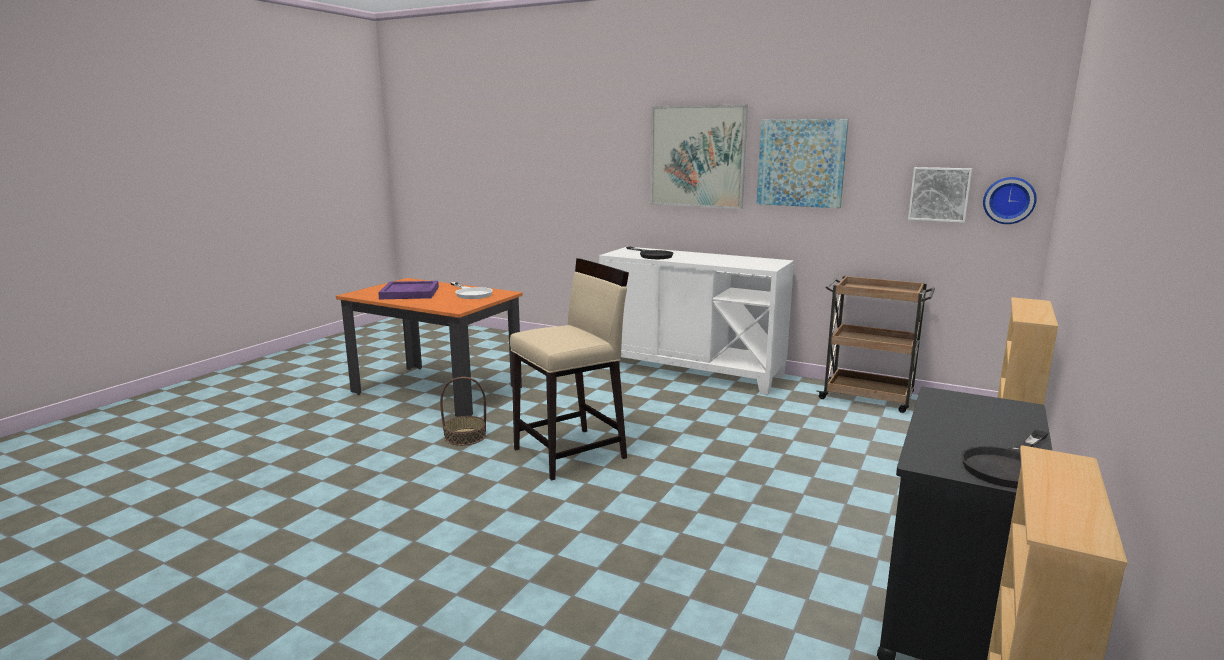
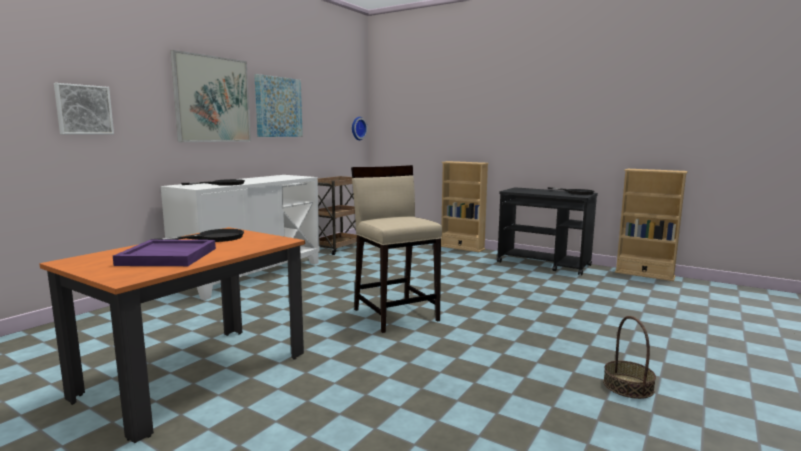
camera: 85 degrees left, 5 degrees down
(465, 437) = (348, 353): basket -> basket (628, 386)
(471, 293) = (212, 238): white frying pan -> black frying pan
(939, 194) = (336, 126): picture -> picture (83, 110)

